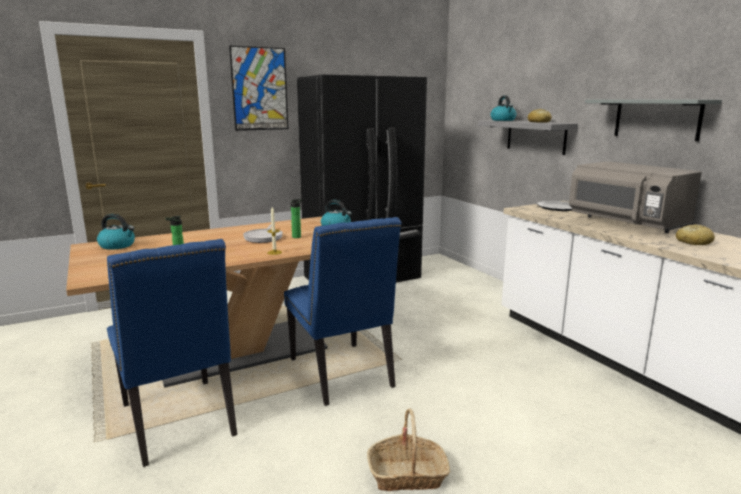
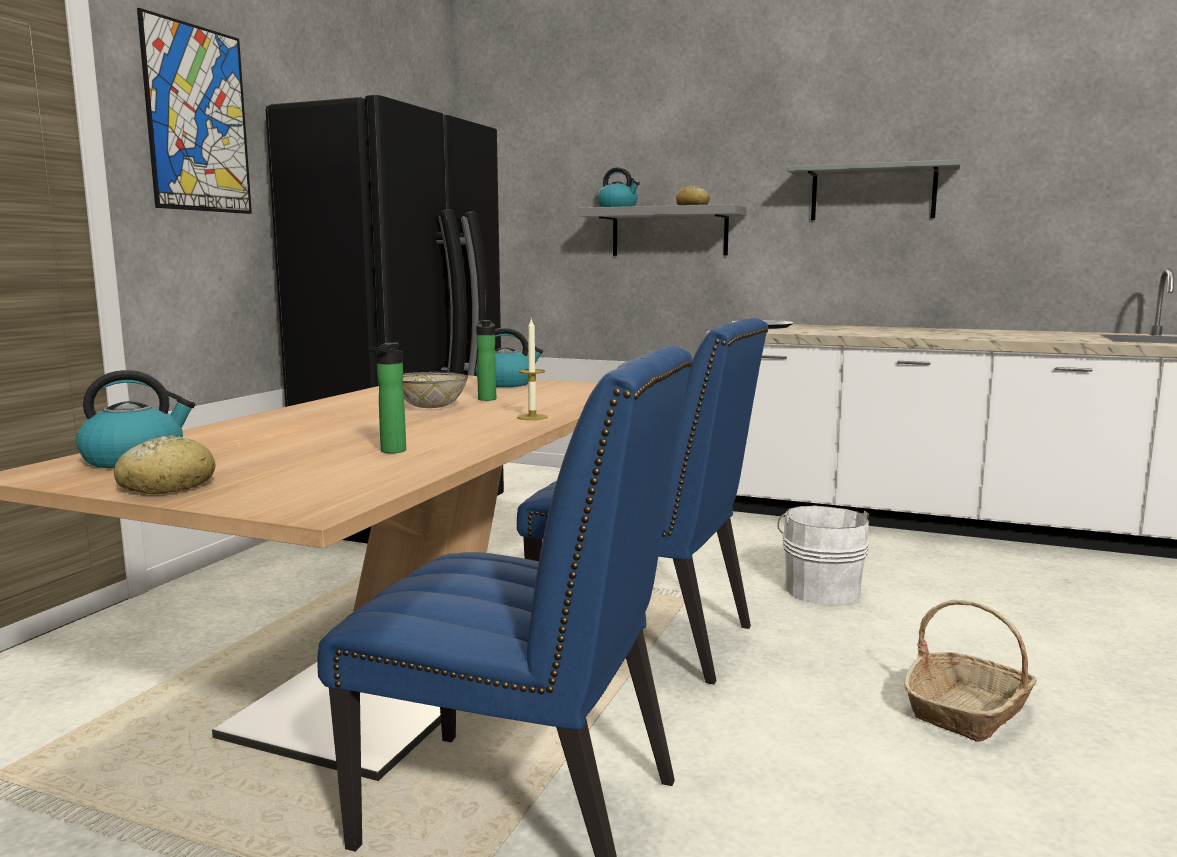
camera: 40 degrees left, 5 degrees down
(264, 237) = (431, 406): frying pan -> bowl
(472, 382) = (821, 589): none -> white bucket
(627, 223) = (881, 330): grey microwave -> none
(693, 242) = (993, 334): bread -> bread (166, 486)

